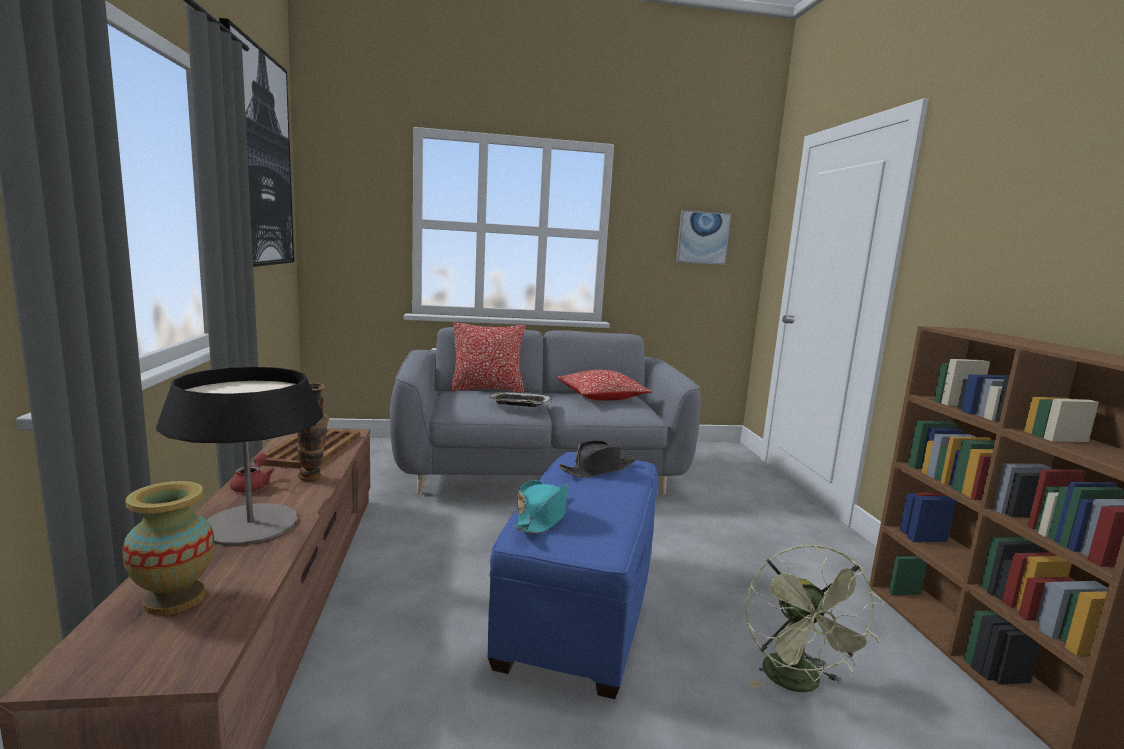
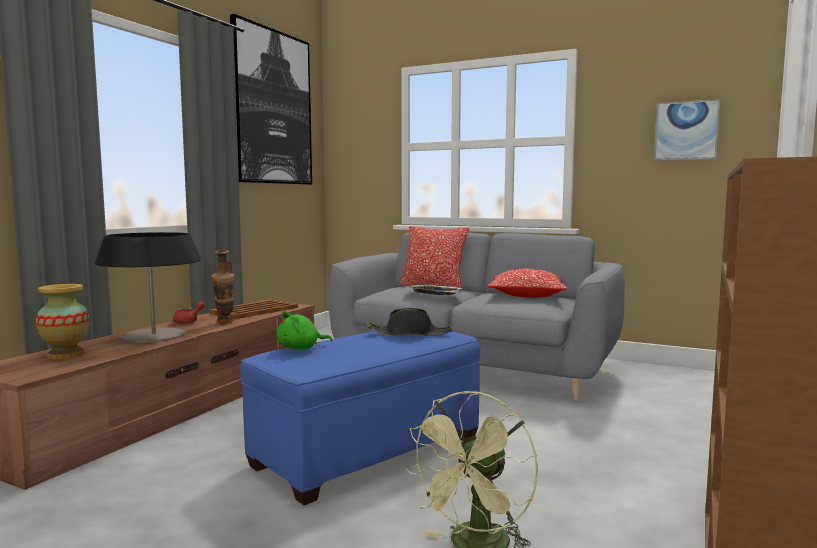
camera: 35 degrees right, 5 degrees down
(542, 516) = (301, 348): turquoise hat -> green plush toy

